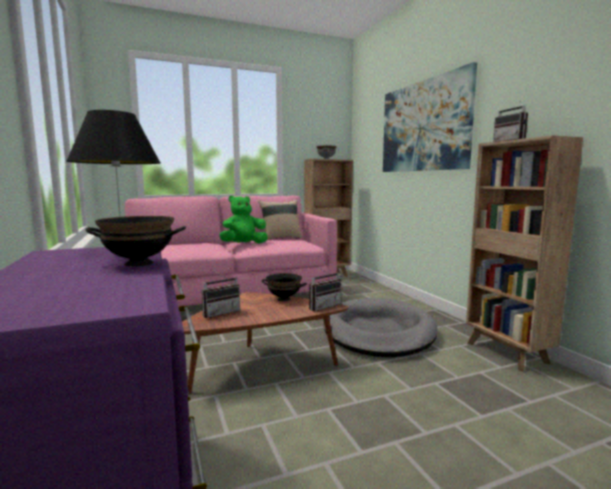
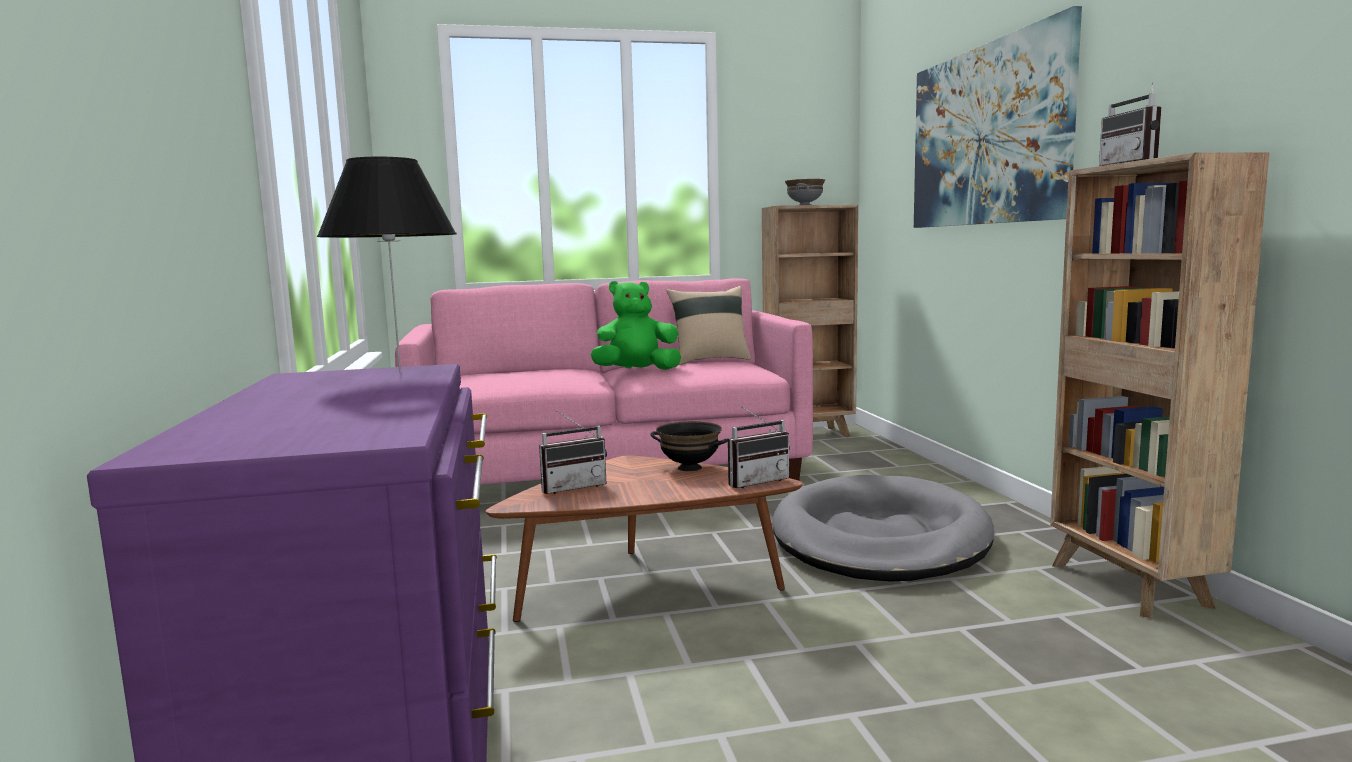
camera: 10 degrees right, 0 degrees up
(139, 263) = (416, 390): black bowl -> none

